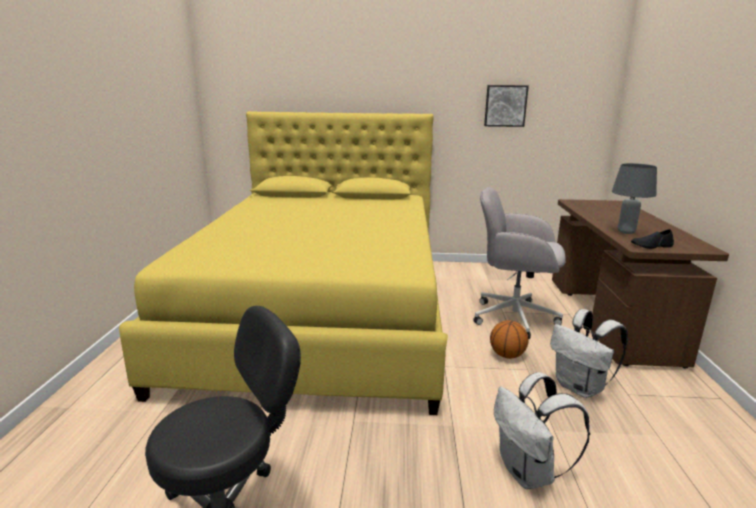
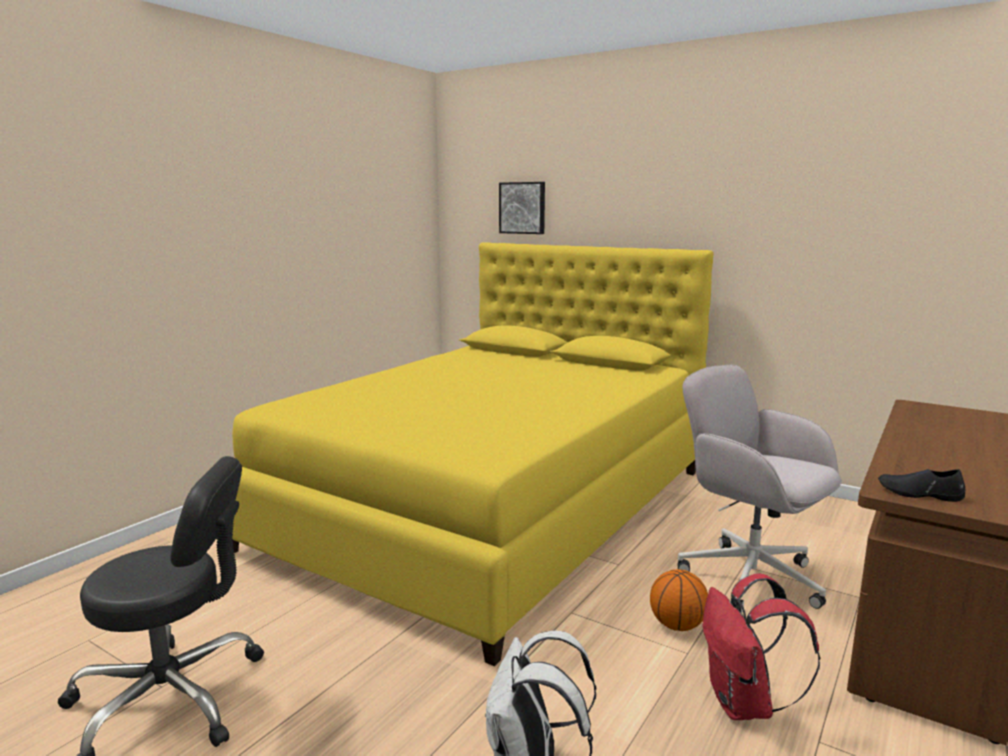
camera: 30 degrees right, 5 degrees down
(505, 106) = (837, 240): picture -> picture (523, 208)
(581, 388) = (744, 704): white backpack -> red backpack
(625, 232) = (915, 465): grey table lamp -> none

